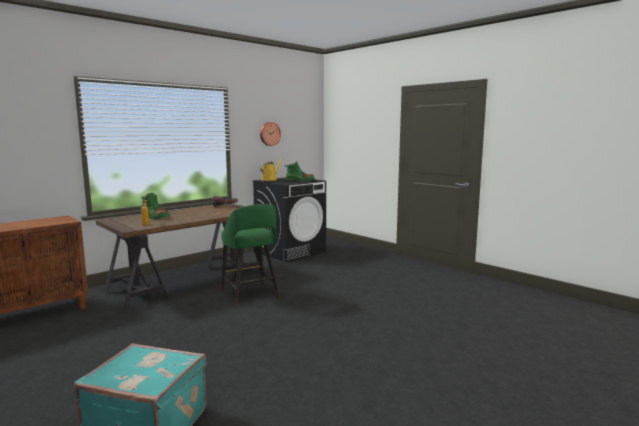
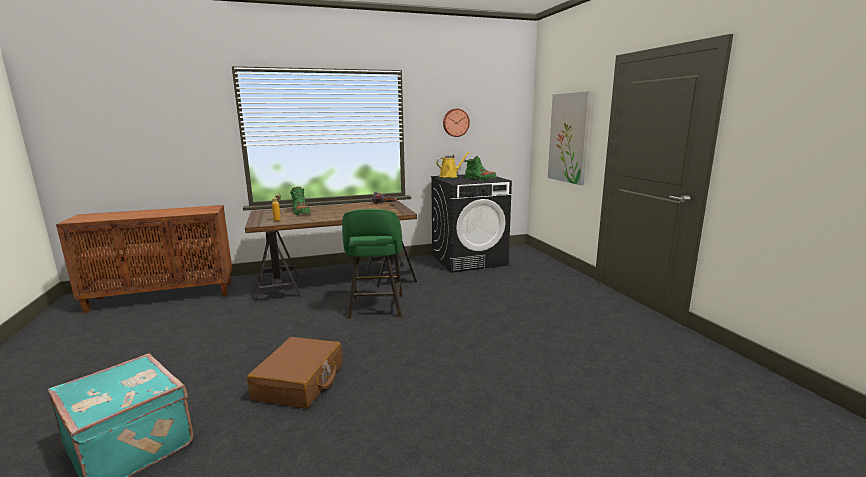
camera: 25 degrees right, 5 degrees up
(248, 353) = (300, 382): none -> brown suitcase
(363, 146) = (569, 138): none -> picture

